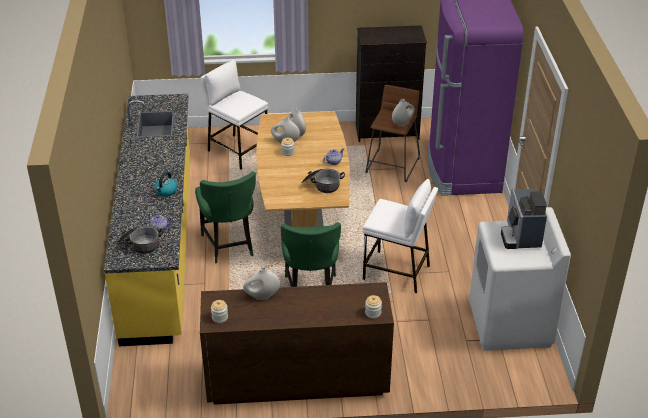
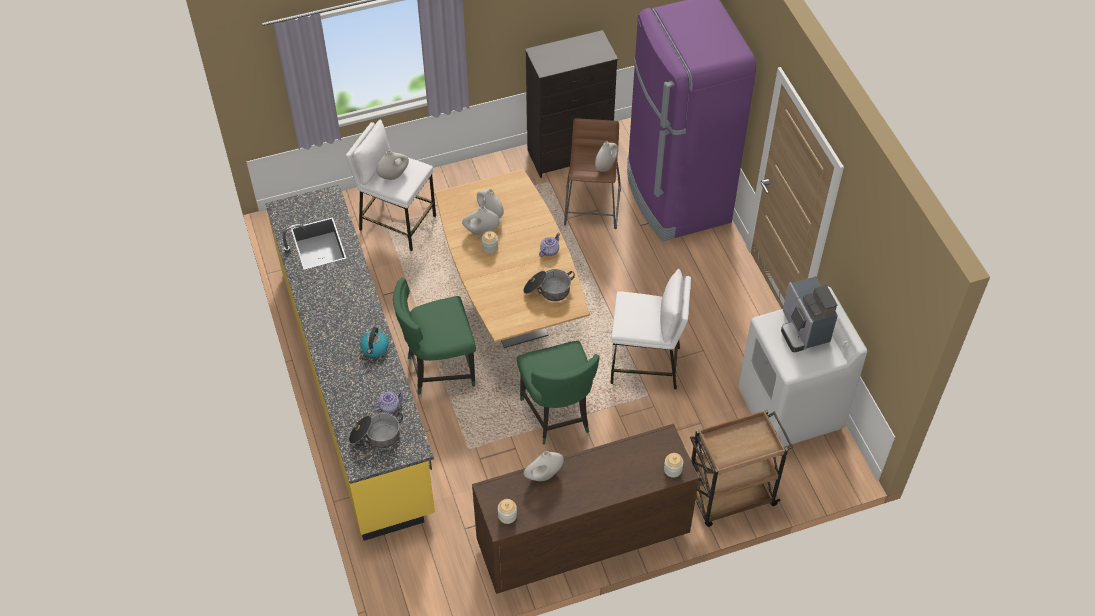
camera: 15 degrees left, 15 degrees up
(229, 246) = (439, 369): green chair -> green chair turned 105 degrees clockwise
(235, 102) = (393, 175): none -> white vase
(435, 376) = (729, 497): none -> brown cart

